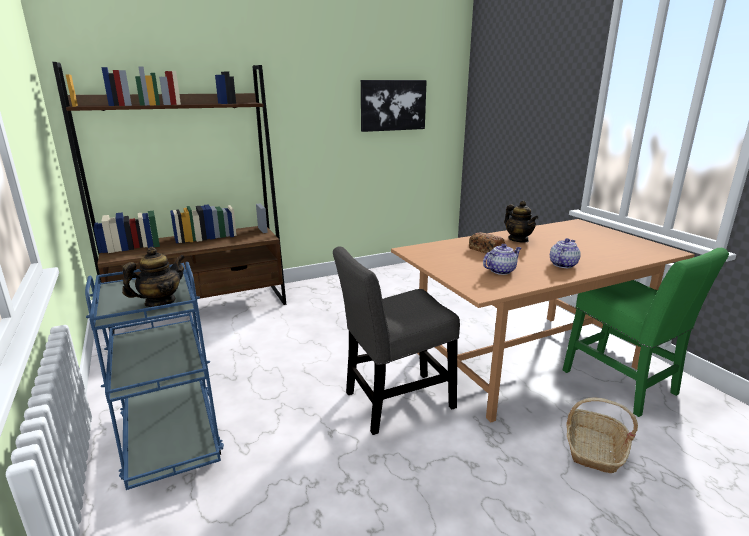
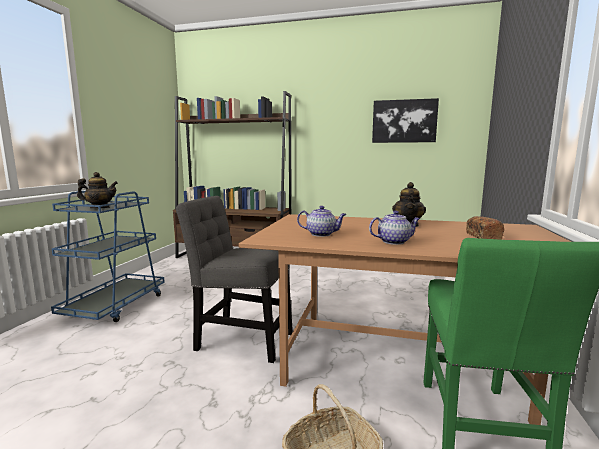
camera: 40 degrees right, 10 degrees down
(485, 250) = (353, 224): bread -> bread (483, 236)

